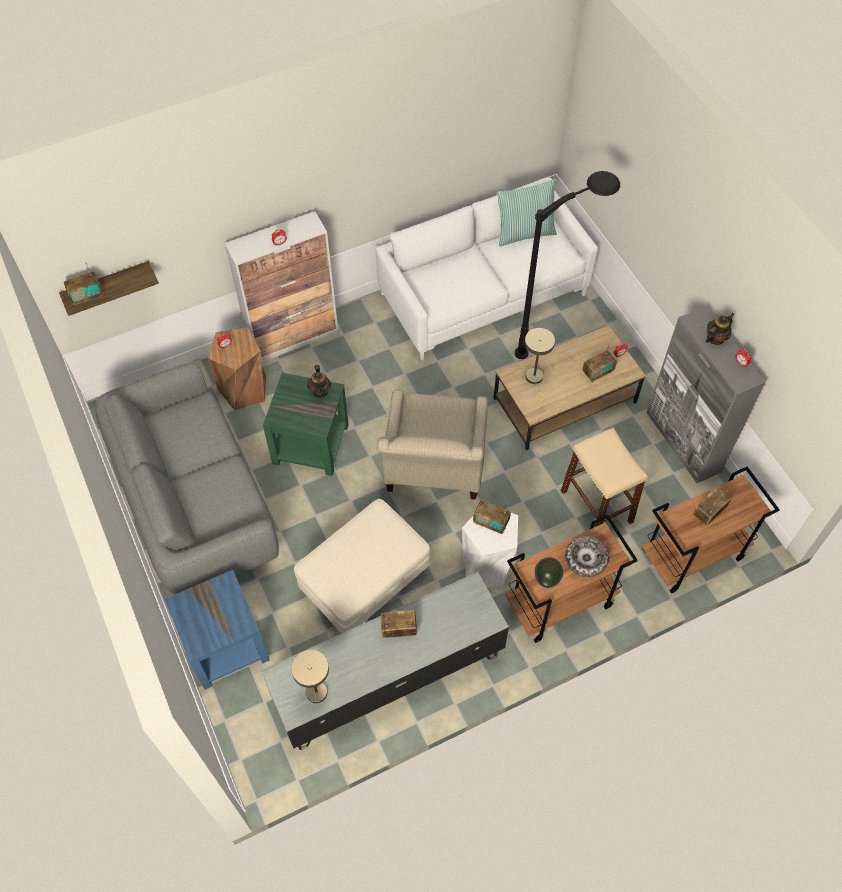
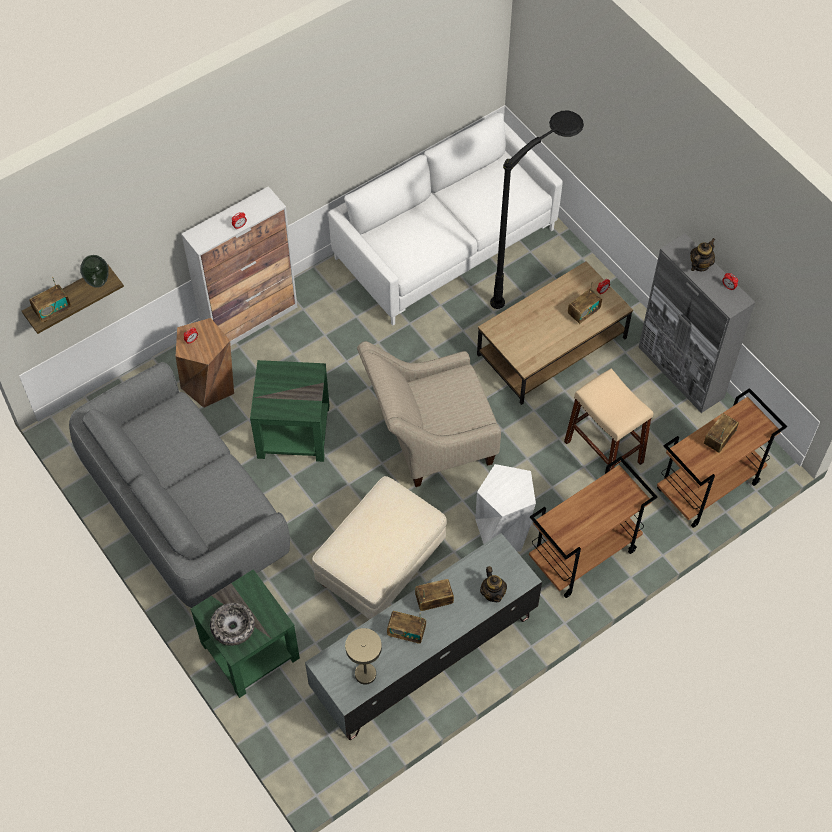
camera: 10 degrees left, 0 degrees up
(223, 644) = (248, 650): blue side table -> green side table
(320, 391) = (302, 374): teapot -> teapot (493, 593)
(434, 470) = (429, 440): beige armchair -> beige armchair turned 75 degrees clockwise
(491, 522) = (505, 482): radio -> radio (406, 632)
(524, 233) = (482, 174): pillow -> none
(535, 380) = (520, 330): beige table lamp -> none
(547, 581) = (572, 530): vase -> vase (98, 282)
(585, 559) = (606, 504): bowl -> bowl (233, 627)

